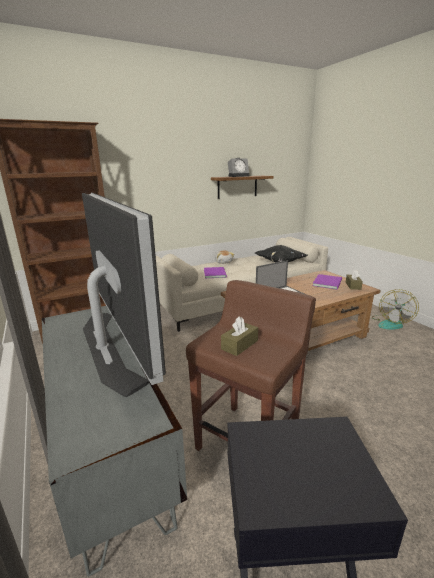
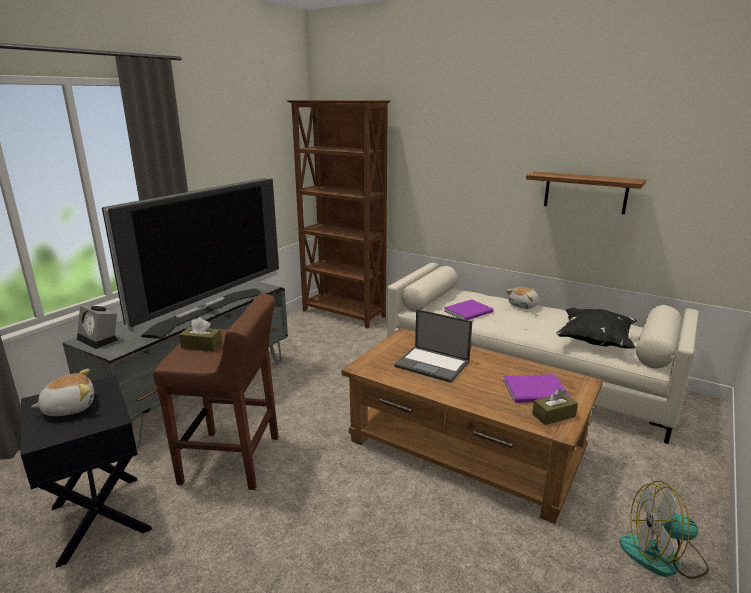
camera: 60 degrees right, 0 degrees up
(239, 176) = (580, 176): alarm clock -> alarm clock (100, 339)
(296, 466) = (69, 407): none -> plush toy

